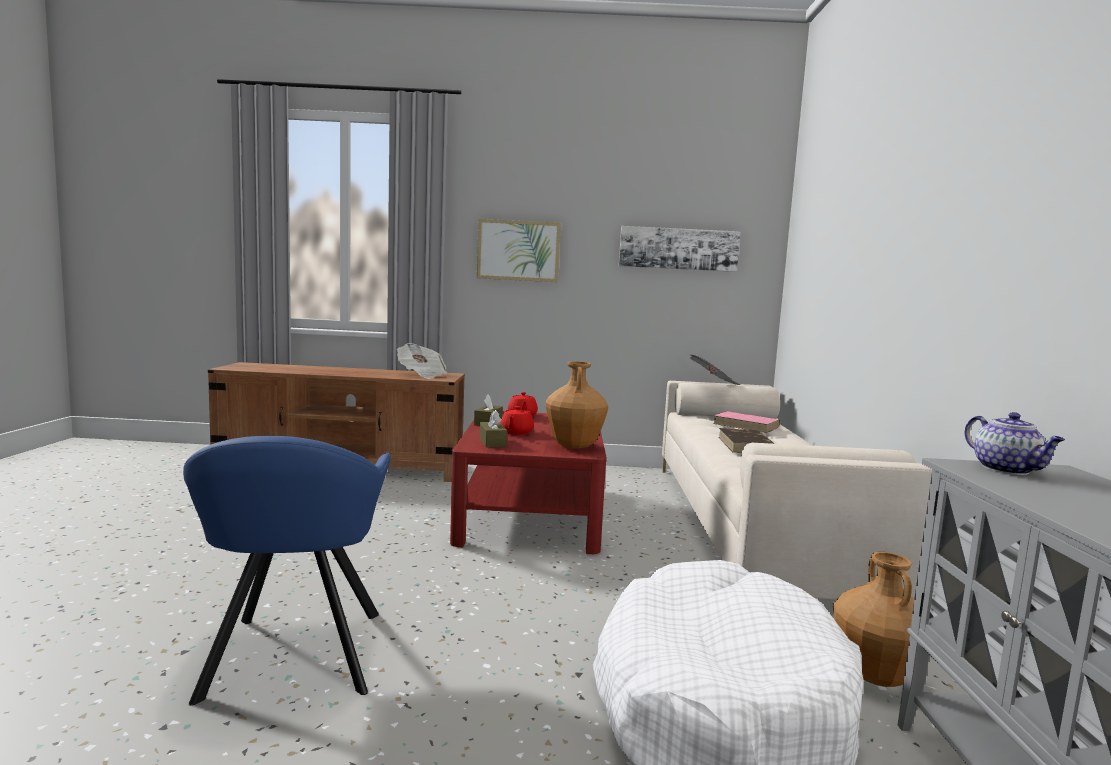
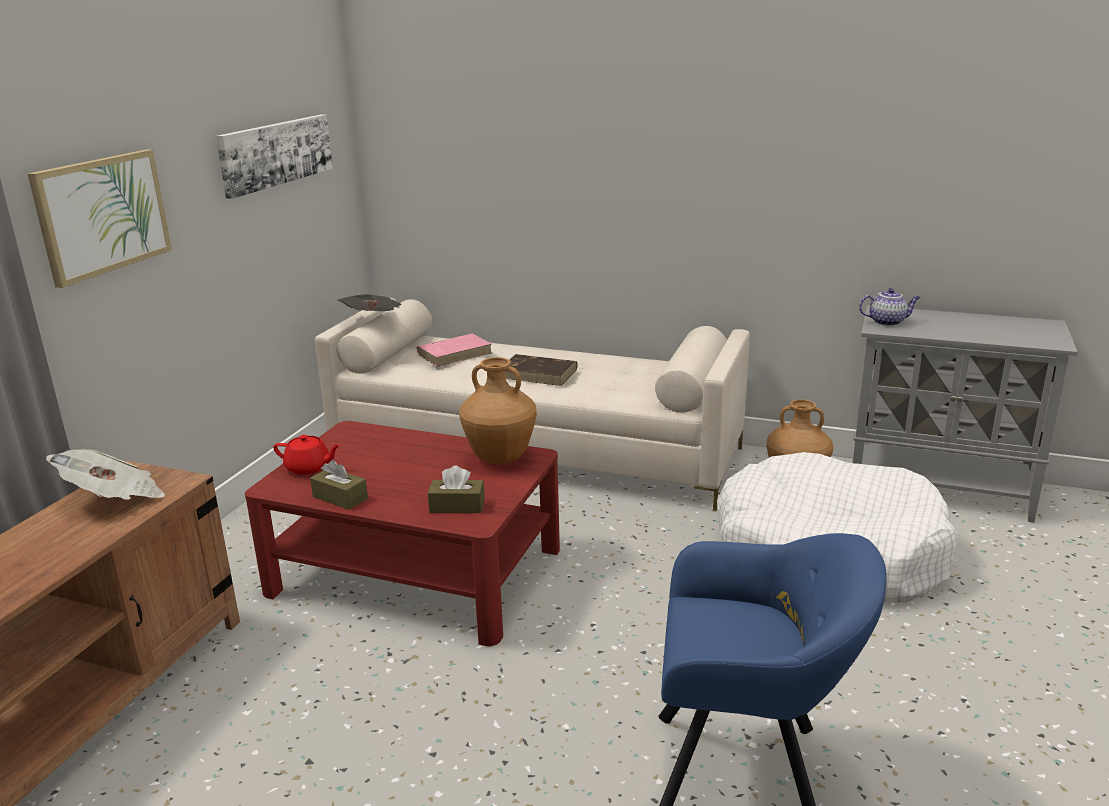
camera: 70 degrees left, 15 degrees up
(516, 432) = (411, 484): red teapot -> none

